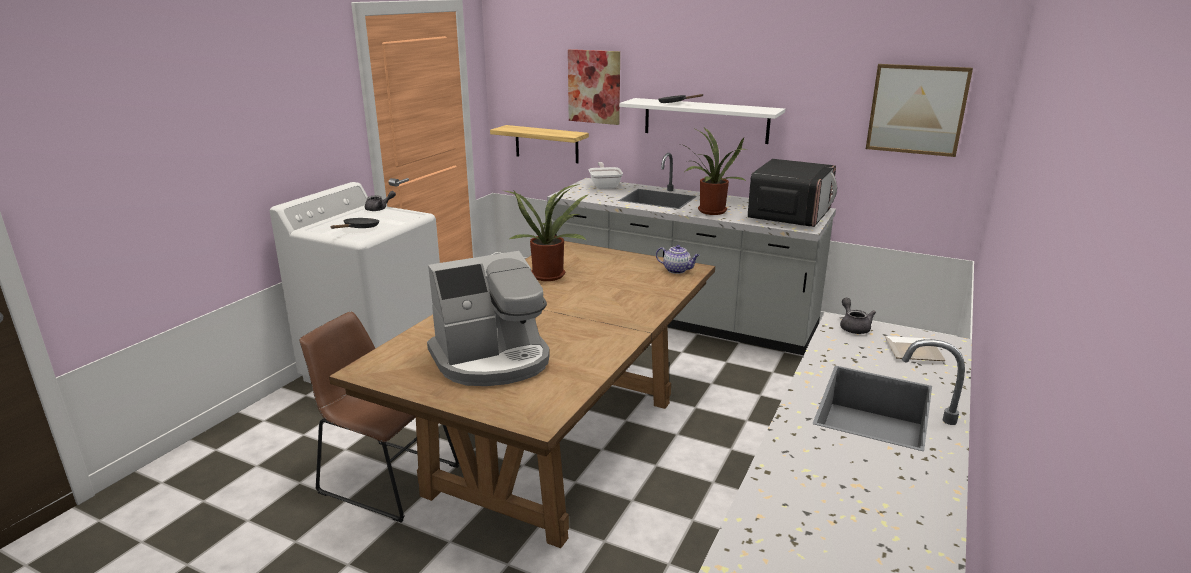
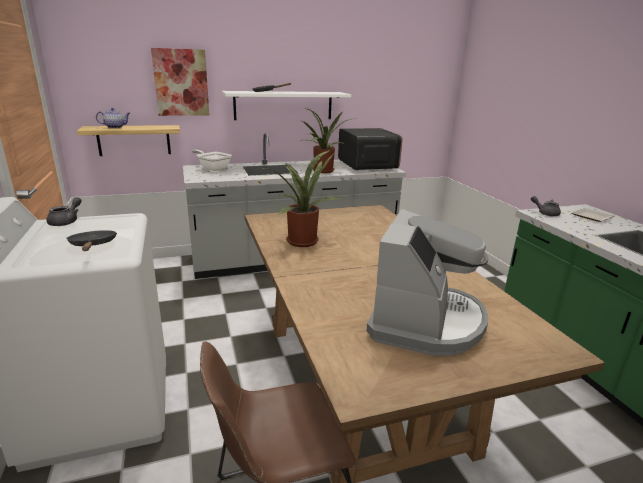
camera: 45 degrees left, 0 degrees up
(677, 270) = (370, 213): teapot -> teapot (115, 127)
(917, 109) = (417, 87): picture -> none

